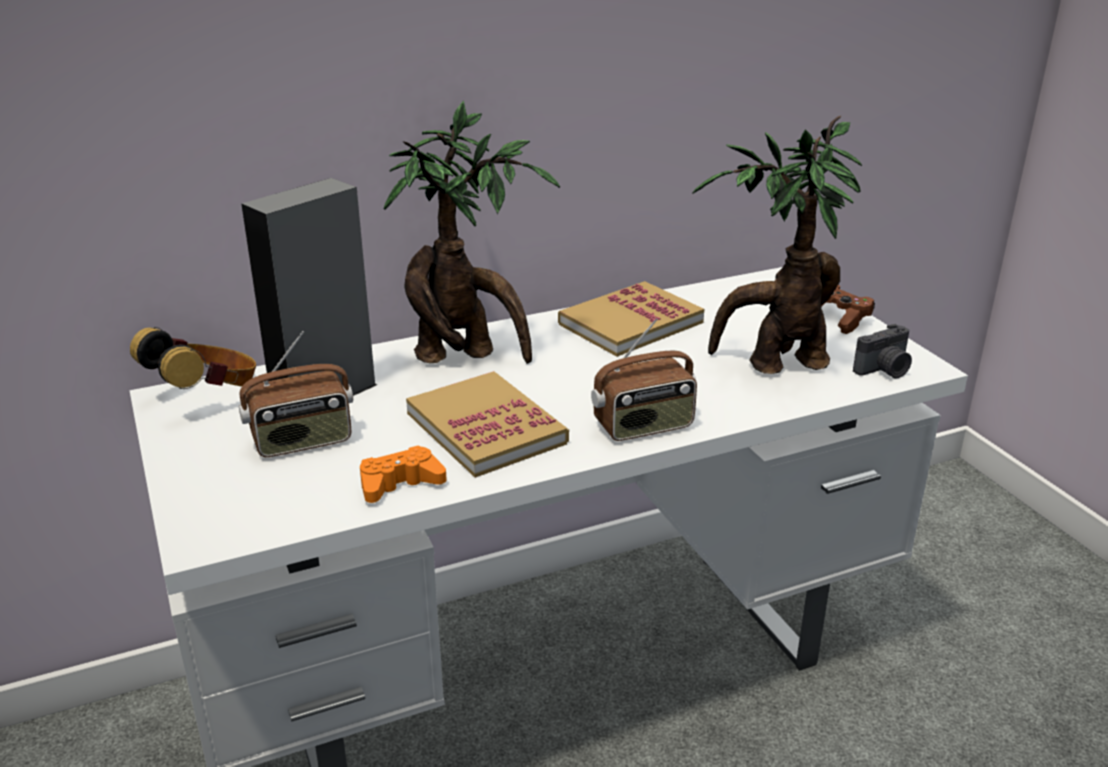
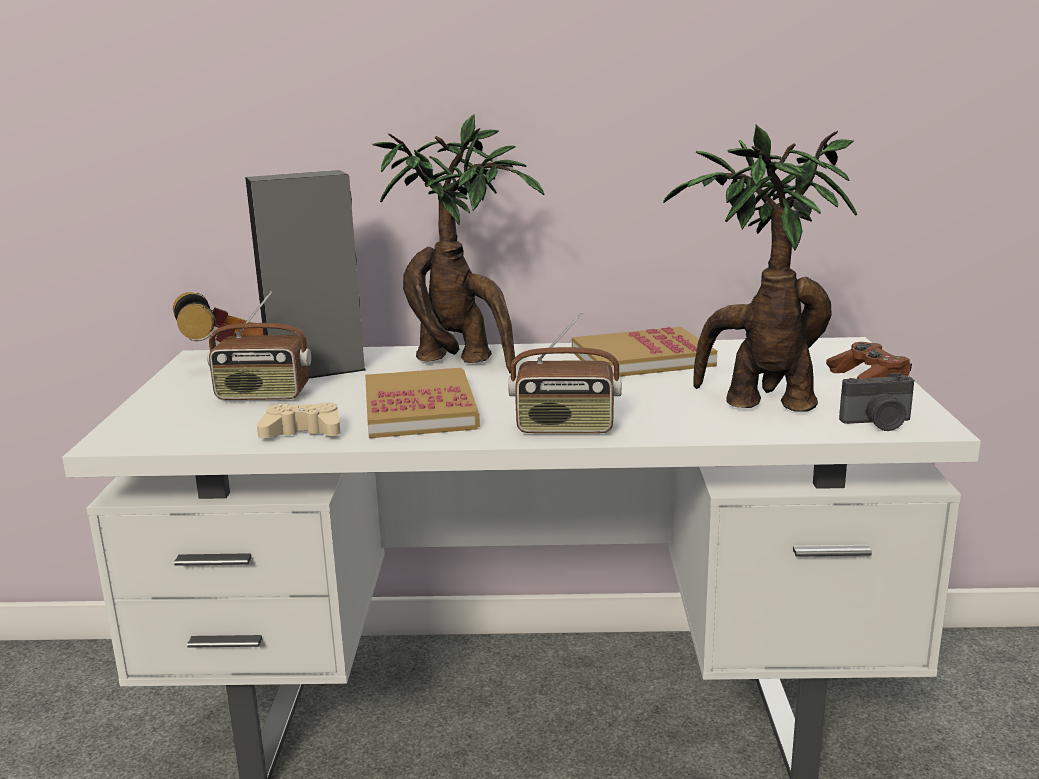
camera: 25 degrees right, 10 degrees down
(400, 483) = (303, 432): orange game controller -> beige game controller

